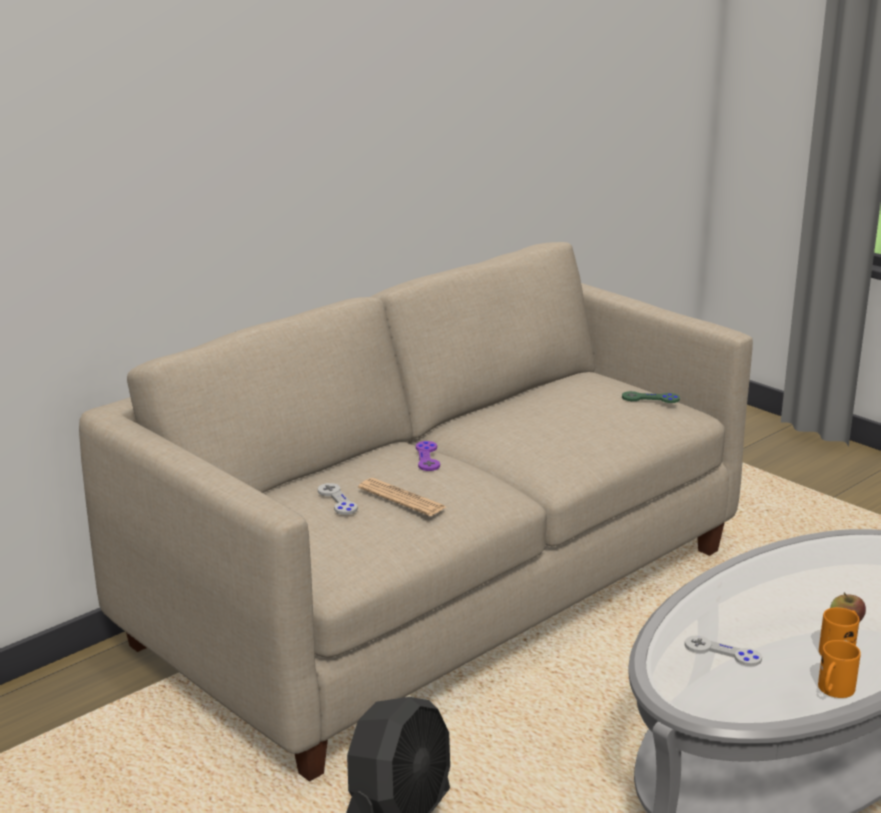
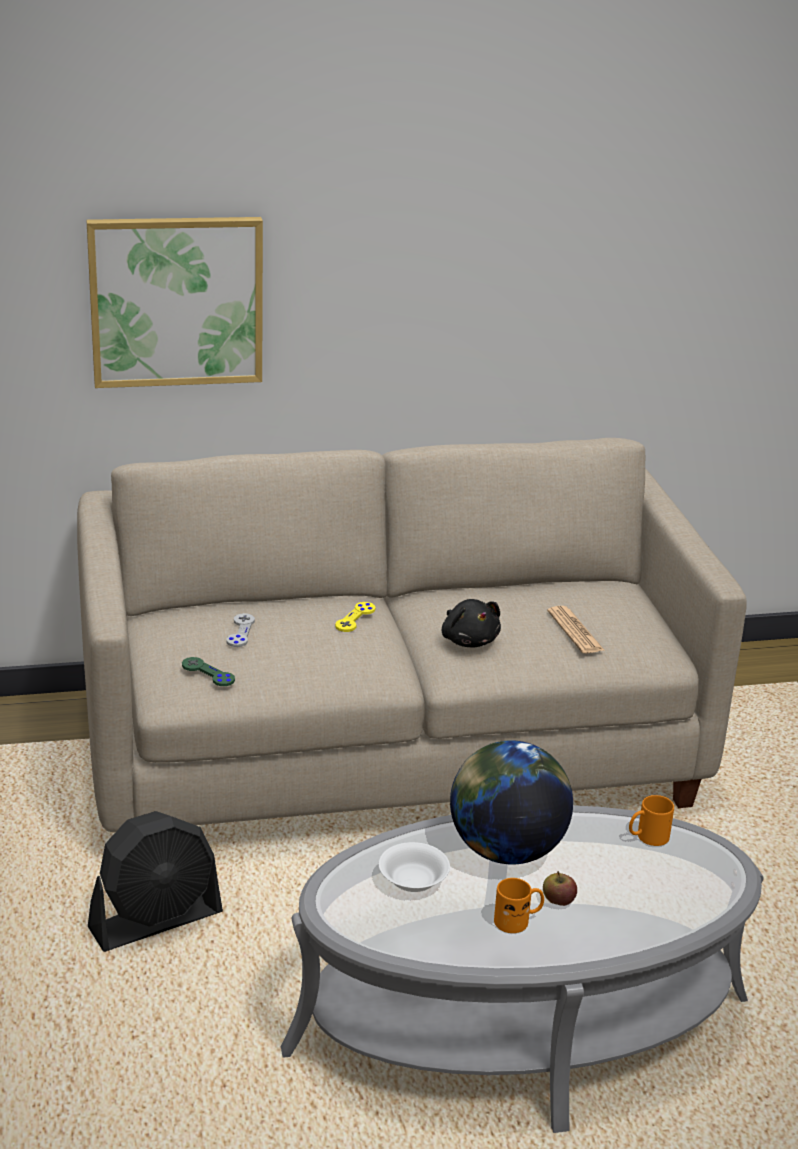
camera: 30 degrees right, 5 degrees up
(148, 176) = (176, 301): none -> picture
(402, 498) = (289, 647): newspaper -> newspaper (575, 631)
(427, 457) = (355, 618): purple game controller -> yellow game controller
(537, 446) = (469, 640): none -> black plush toy
(650, 399) = (634, 628): green game controller -> green game controller (208, 673)
(722, 653) = (414, 880): grey game controller -> white bowl
(756, 600) = (505, 850): none -> globe
(833, 691) = (461, 950): orange mug -> orange mug (647, 838)

